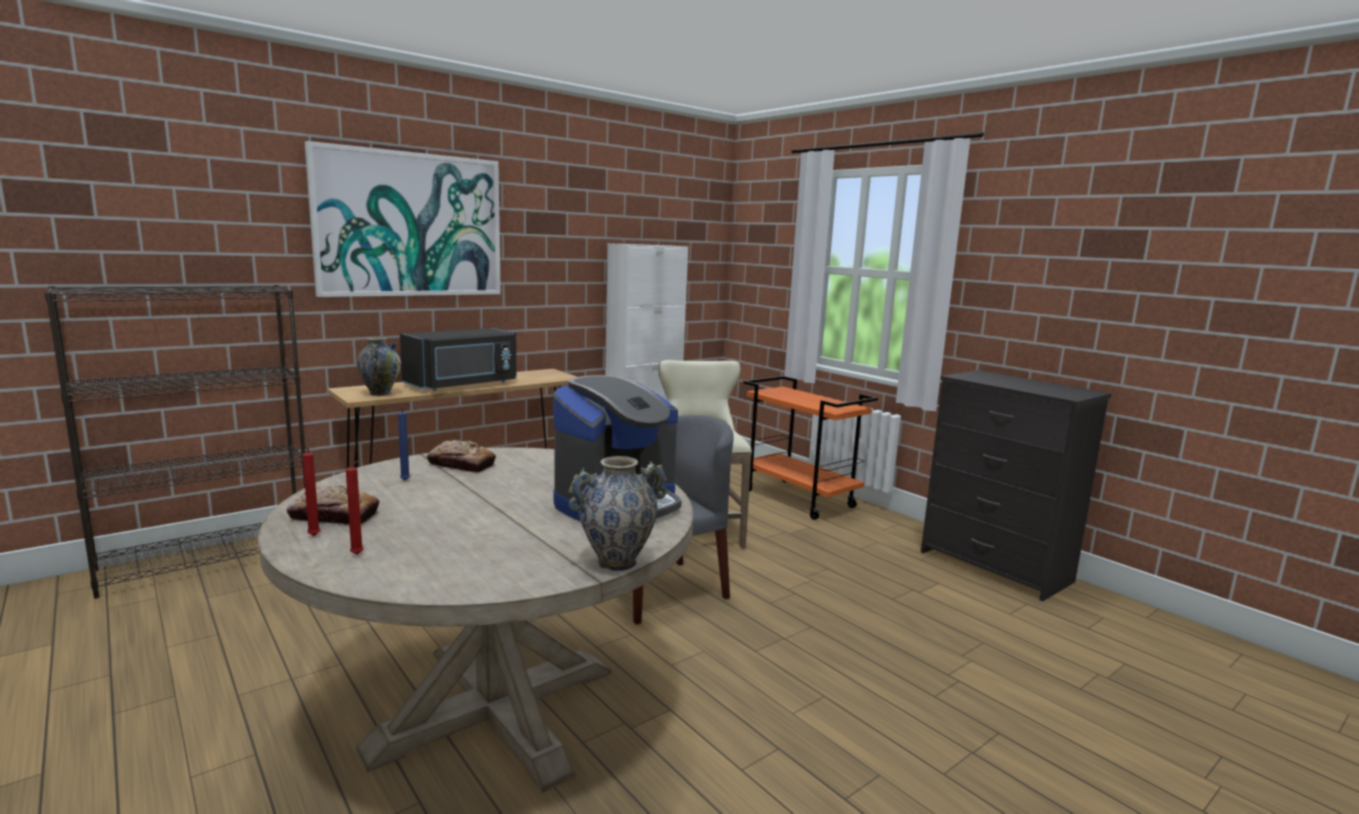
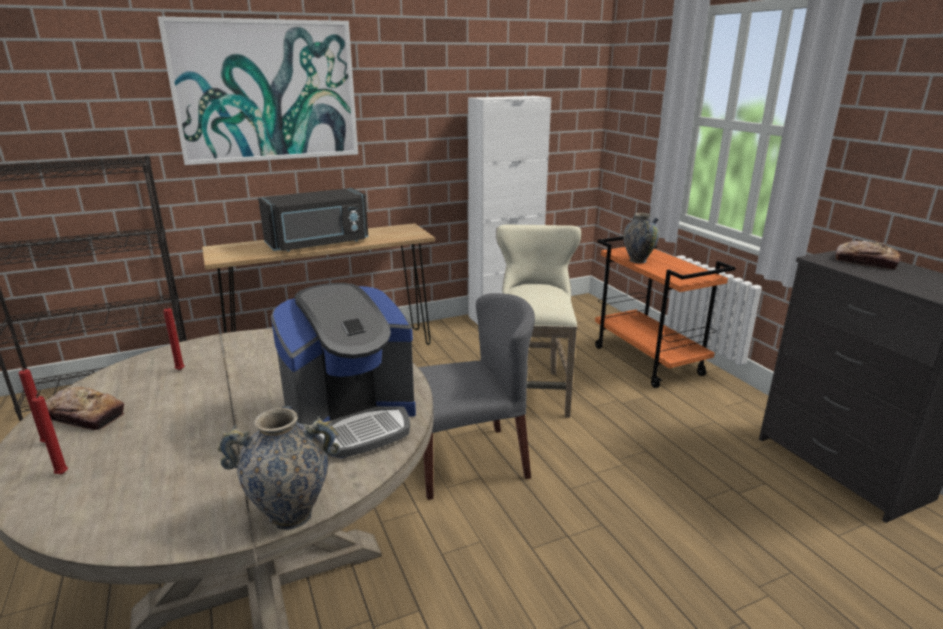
camera: 15 degrees right, 10 degrees up
(380, 393) = (239, 254): vase -> vase (638, 260)
(405, 481) = (179, 371): blue candle -> red candle
(461, 465) = (244, 351): bread -> bread (865, 262)

